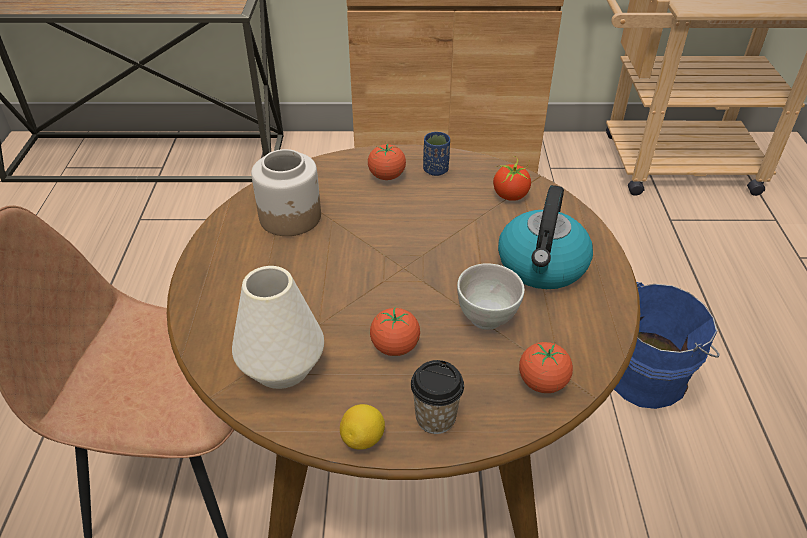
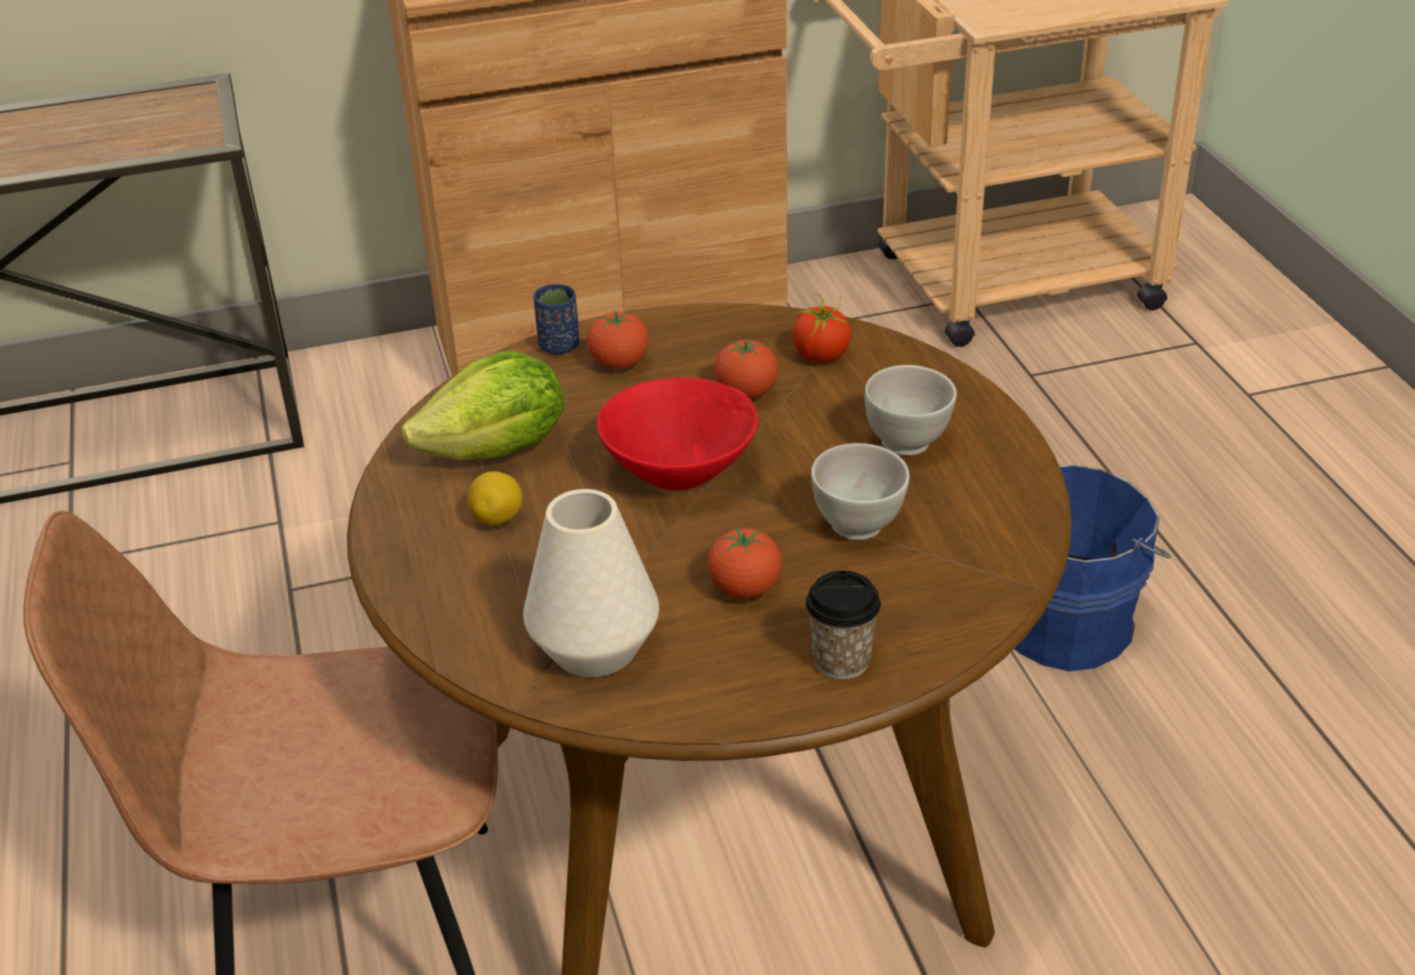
camera: 15 degrees left, 5 degrees down
(291, 217) = (498, 451): jar -> lettuce
(363, 439) = (755, 707): lemon -> lemon (498, 519)
(391, 255) = (681, 473): none -> red bowl
(435, 170) = (691, 340): blue cup -> blue cup (559, 346)
(542, 266) = (907, 443): kettle -> white bowl
(542, 382) = (966, 587): tomato -> tomato (746, 393)

